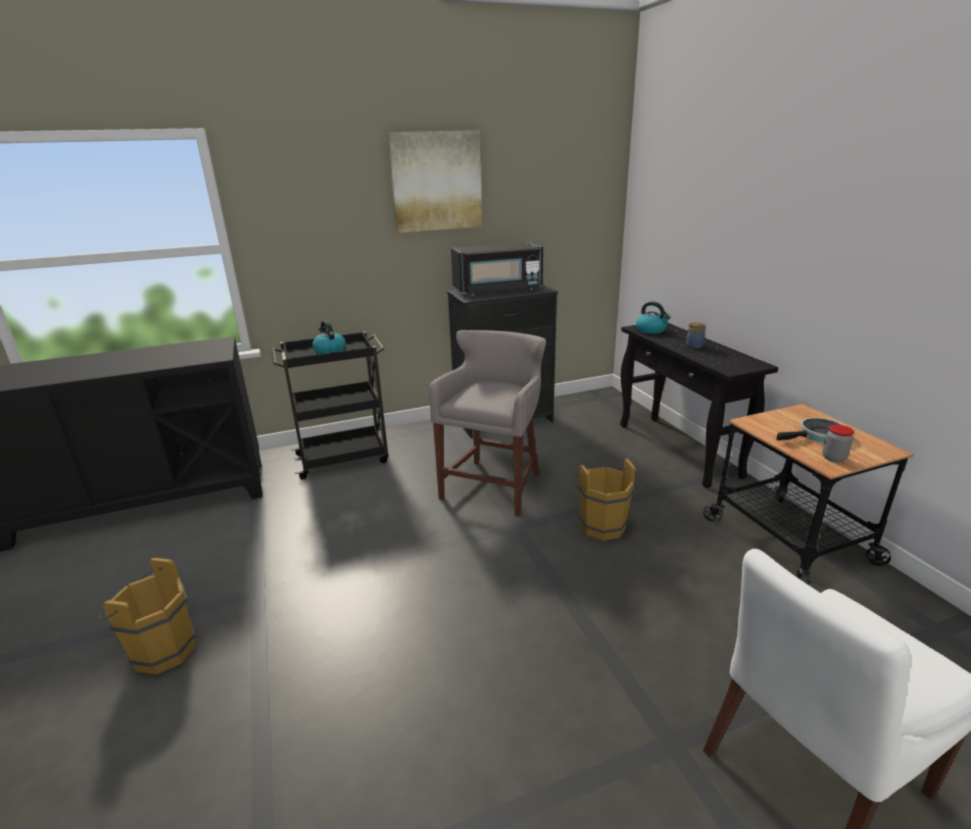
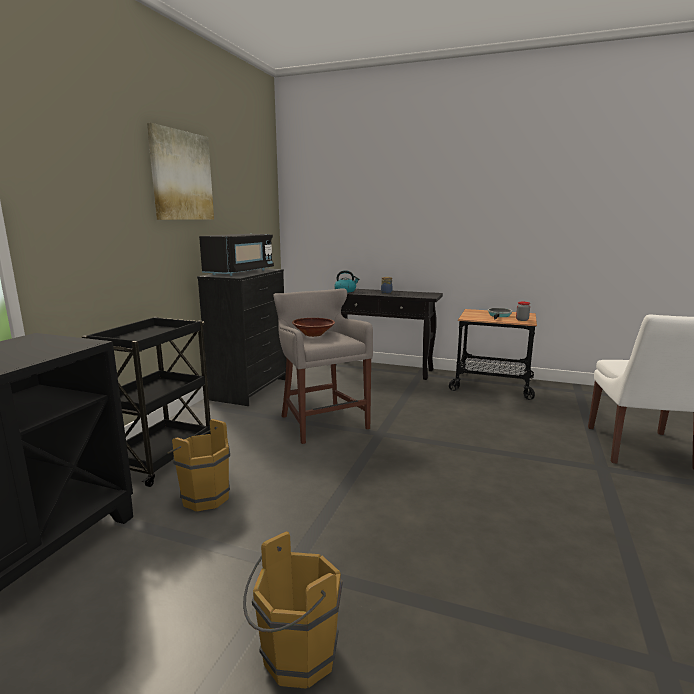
camera: 50 degrees left, 10 degrees down
(329, 351) = (147, 335): kettle -> none
(487, 387) = (313, 334): none -> brown bowl
(601, 524) = (416, 412): brown bucket -> brown bucket (203, 496)

